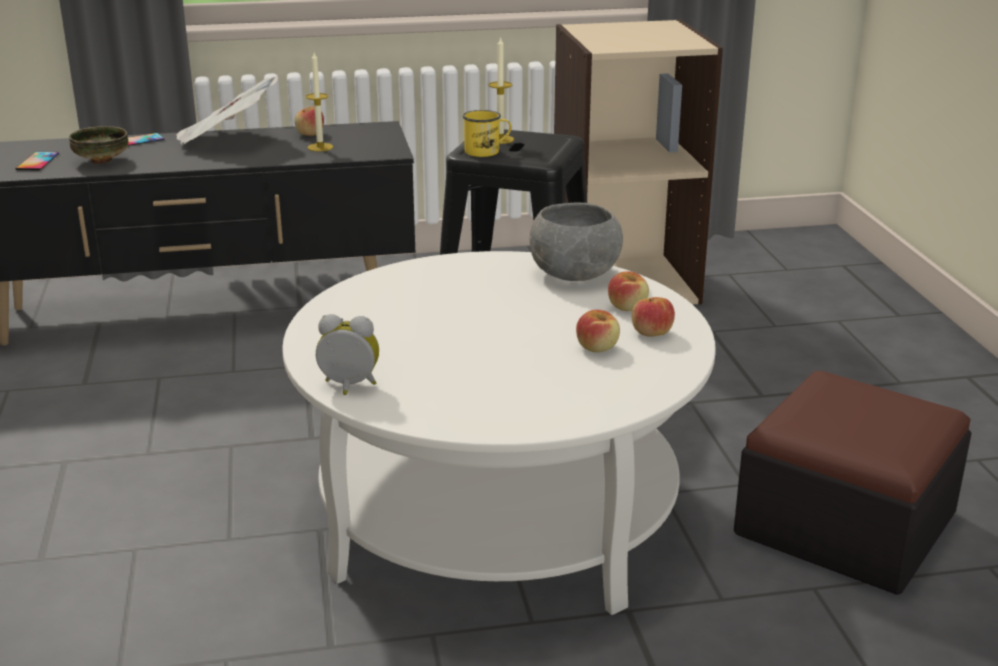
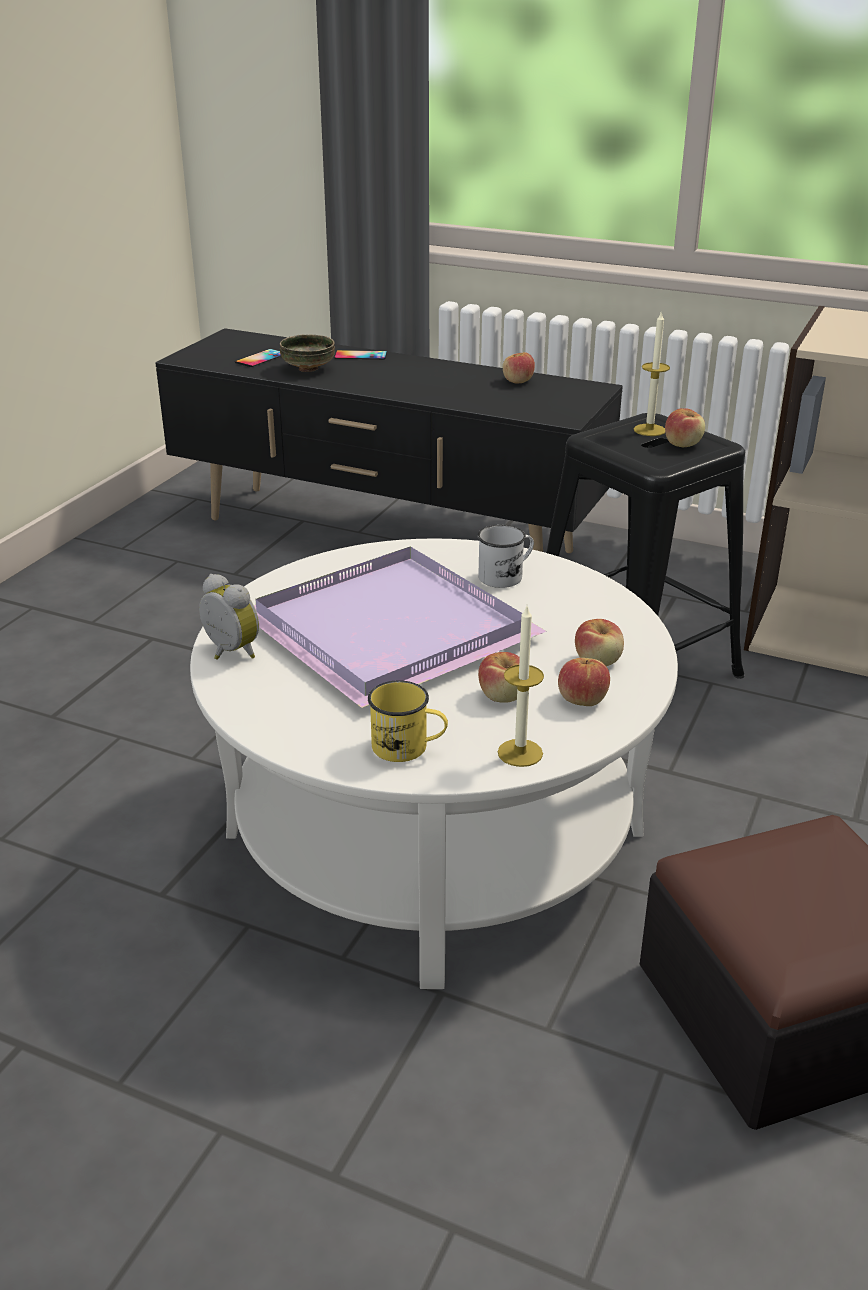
camera: 35 degrees right, 5 degrees up
(226, 140) = (436, 371): newspaper -> none
(320, 147) = (507, 397): candle -> candle (520, 753)
(456, 335) = (389, 633): none -> purple tray
(485, 273) = (506, 576): none -> white mug
(487, 151) = (615, 440): yellow mug -> yellow mug (408, 748)
(538, 143) = (683, 443): none -> apple
(575, 274) = (595, 605): grey bowl -> none

